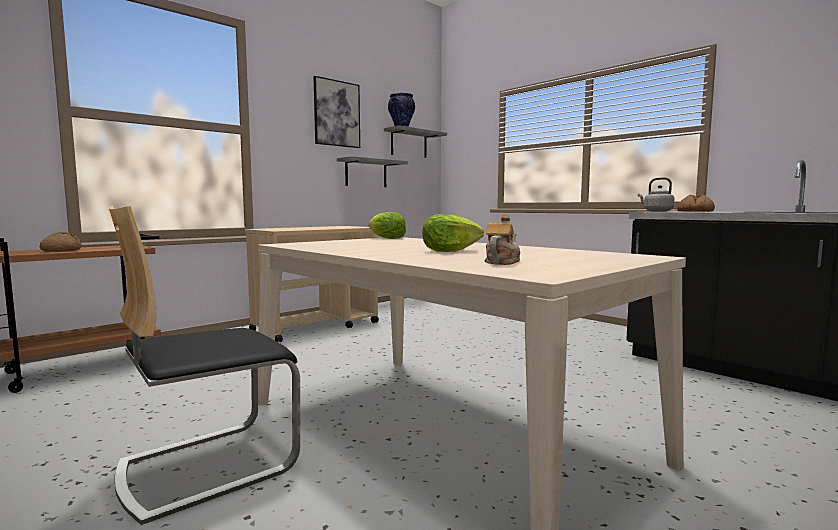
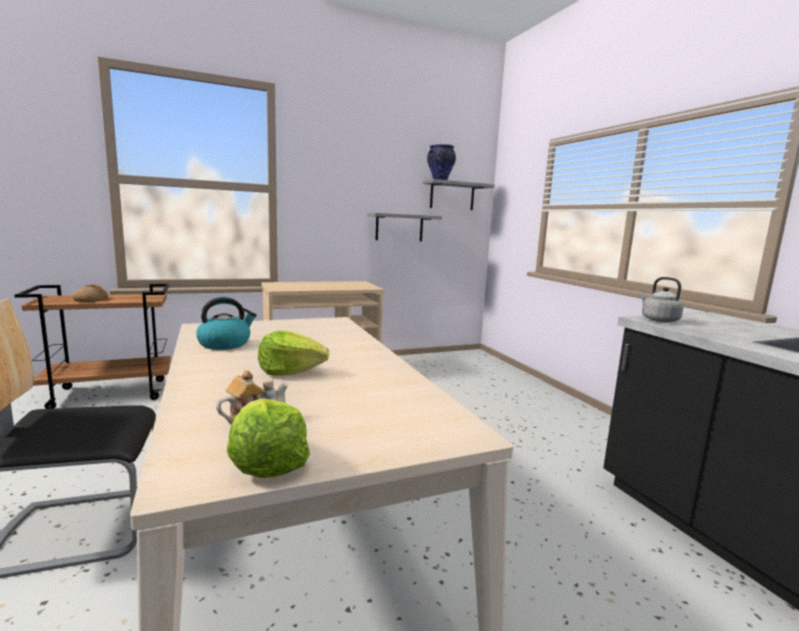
camera: 20 degrees right, 5 degrees up
(337, 113) = (369, 168): picture -> none
(345, 247) = (225, 344): none -> kettle
(386, 238) = (321, 322): lettuce -> lettuce (266, 462)
(695, 211) = (714, 327): bread -> none

